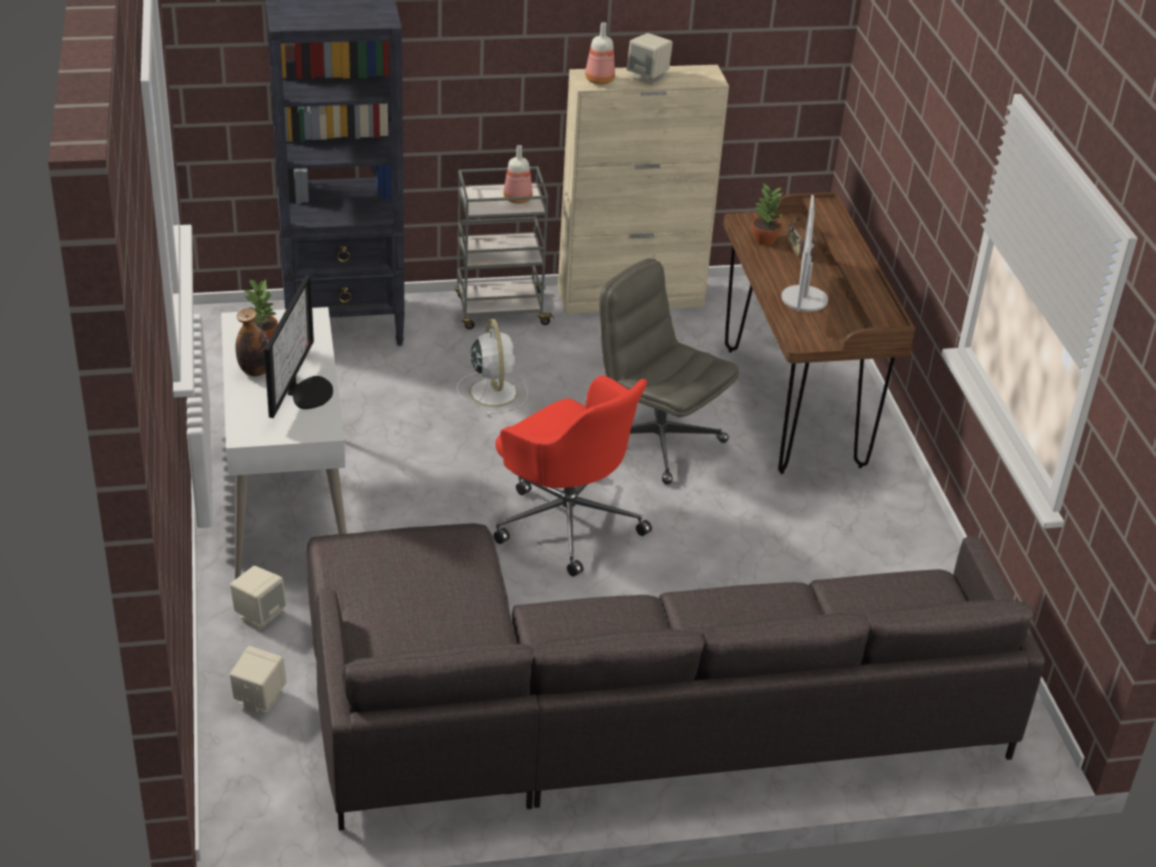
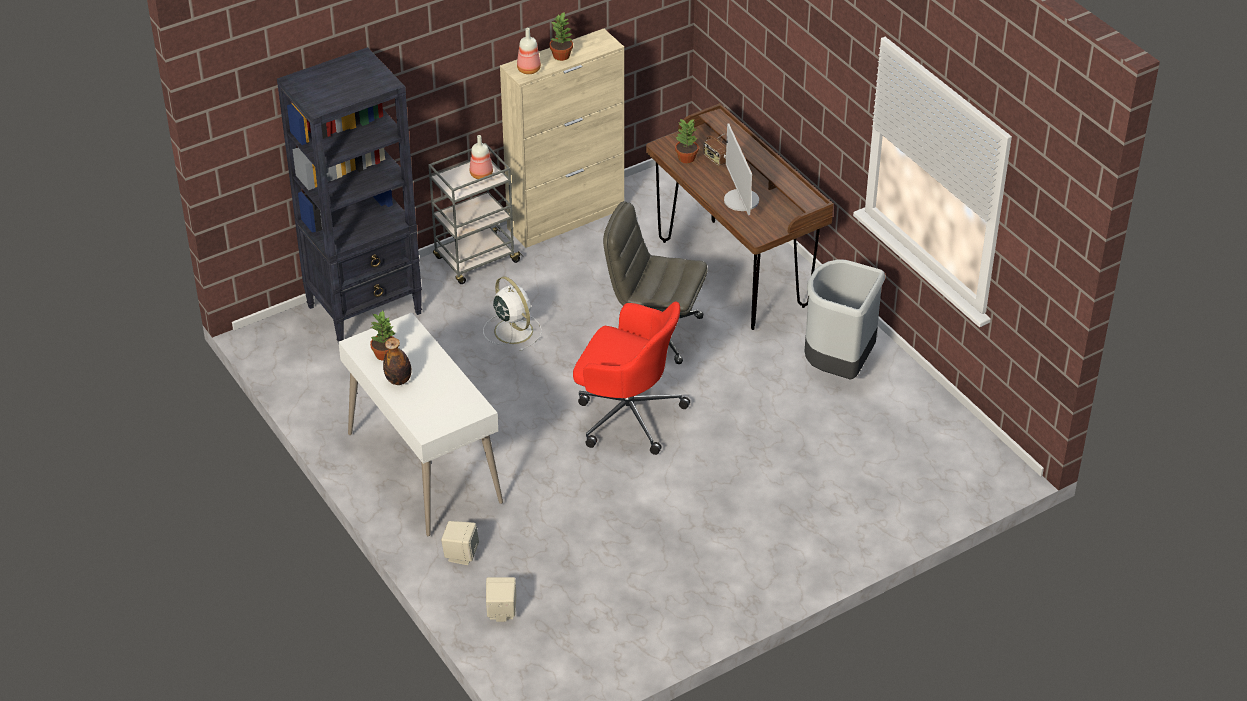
camera: 20 degrees left, 5 degrees up
(306, 391) = (445, 384): monitor -> none
(623, 710) = (743, 536): grey sofa -> none
(648, 77) = (562, 55): beige speaker -> potted plant
(866, 547) = (838, 367): none -> grey trash can

